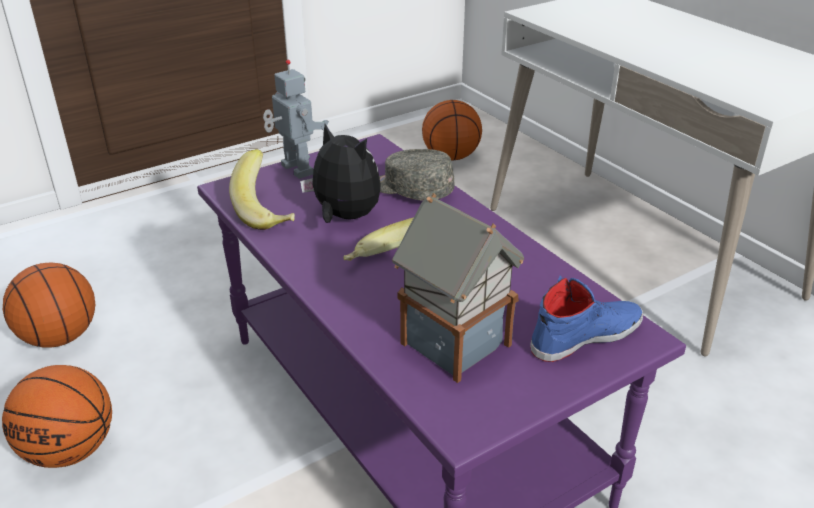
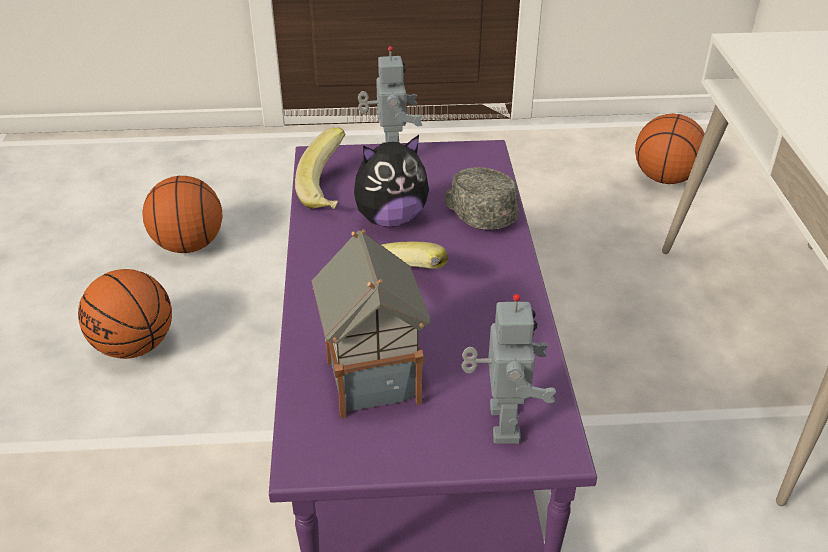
camera: 30 degrees right, 5 degrees up
(344, 217) = (390, 219): plush toy -> plush toy turned 90 degrees clockwise
(585, 335) = (501, 423): blue shoe -> toy robot

